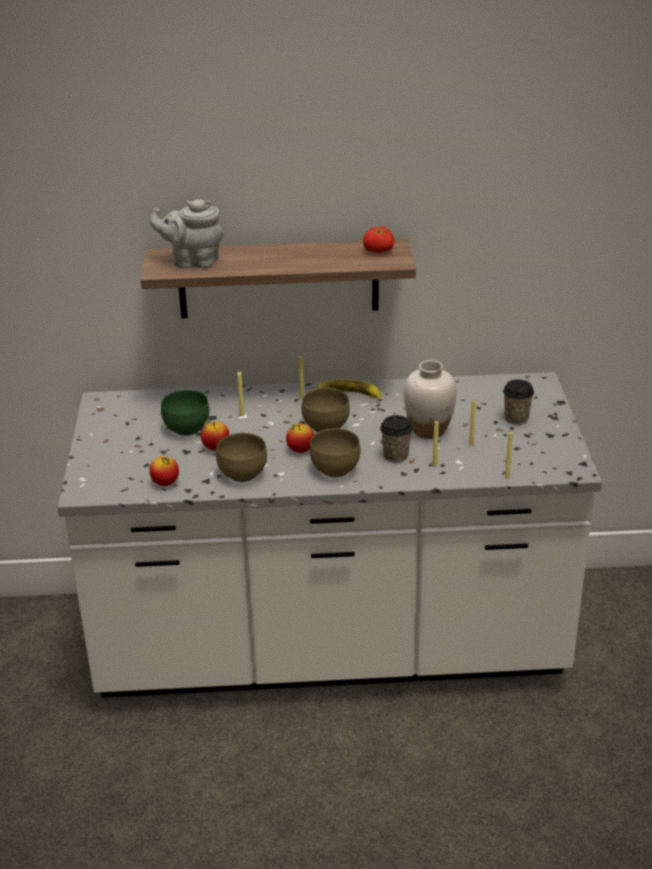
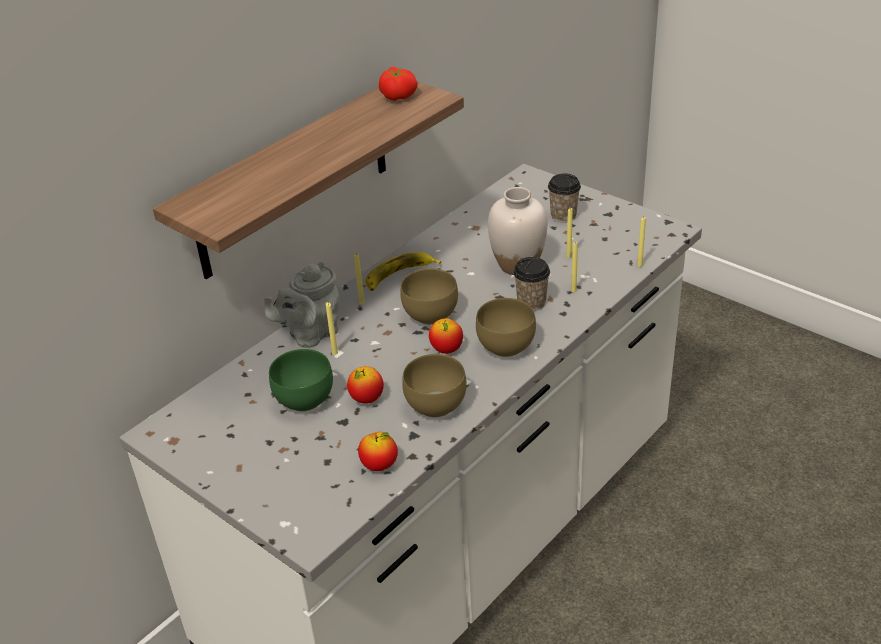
camera: 45 degrees left, 5 degrees up
(193, 261) = (238, 194): grey teapot -> grey teapot (310, 334)

